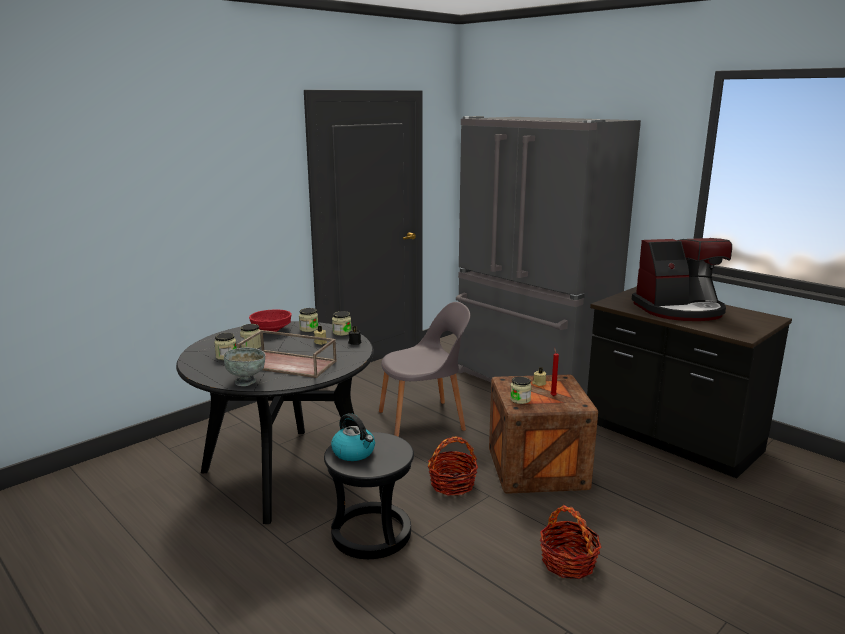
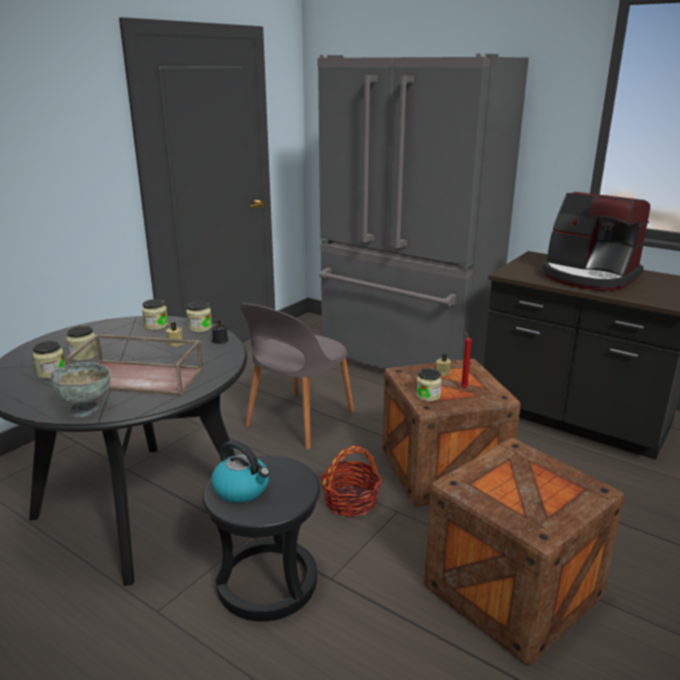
camera: 10 degrees left, 5 degrees up
(272, 330) = (108, 330): red bowl -> none
(424, 420) = (298, 420): grey chair -> grey chair turned 150 degrees clockwise
(568, 562) = (512, 592): basket -> crate
(679, 310) = (588, 277): coffee machine -> coffee machine turned 60 degrees clockwise

